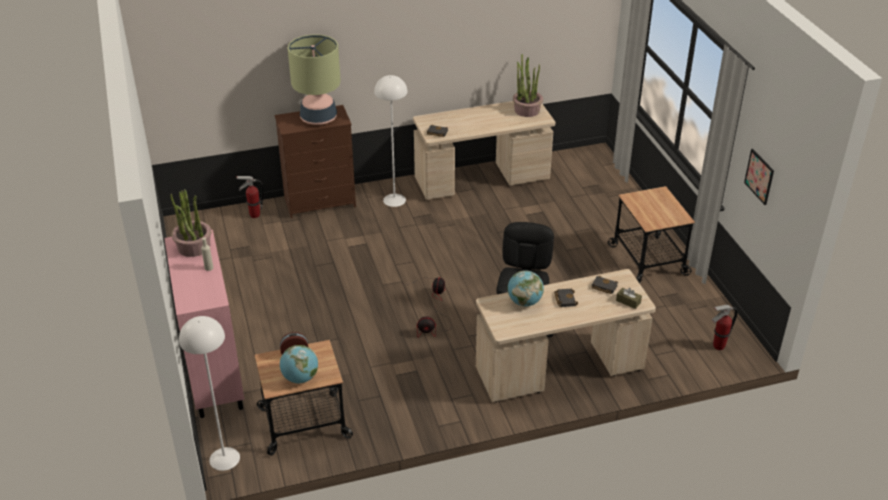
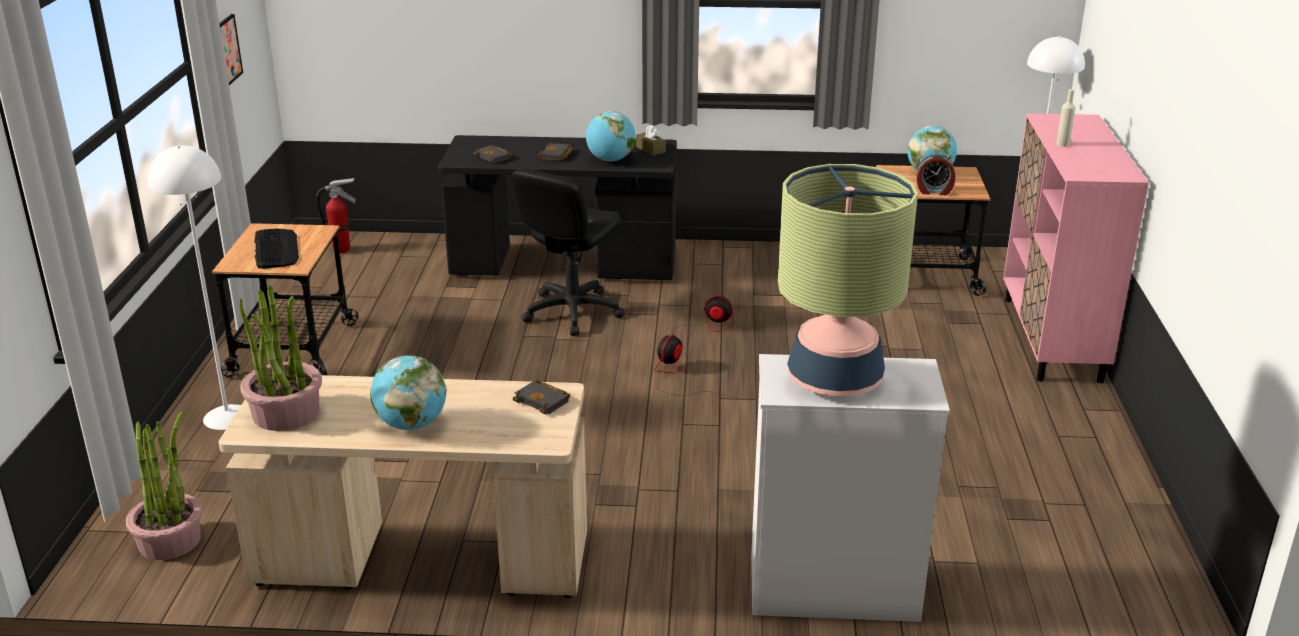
camera: 160 degrees left, 10 degrees down
(194, 247) = (1093, 166): potted plant -> potted plant (170, 540)
(254, 215) = (998, 589): fire extinguisher -> none
(320, 202) = (831, 588): brown dresser -> white dresser
(394, 200) = (655, 554): white floor lamp -> white floor lamp (227, 416)
(477, 115) = (411, 424): none -> globe
(559, 369) = (564, 265): beige desk -> black desk
(628, 301) = (481, 143): brown tissue box -> brown tissue box (650, 149)
(654, 206) = (276, 249): none -> keyboard

